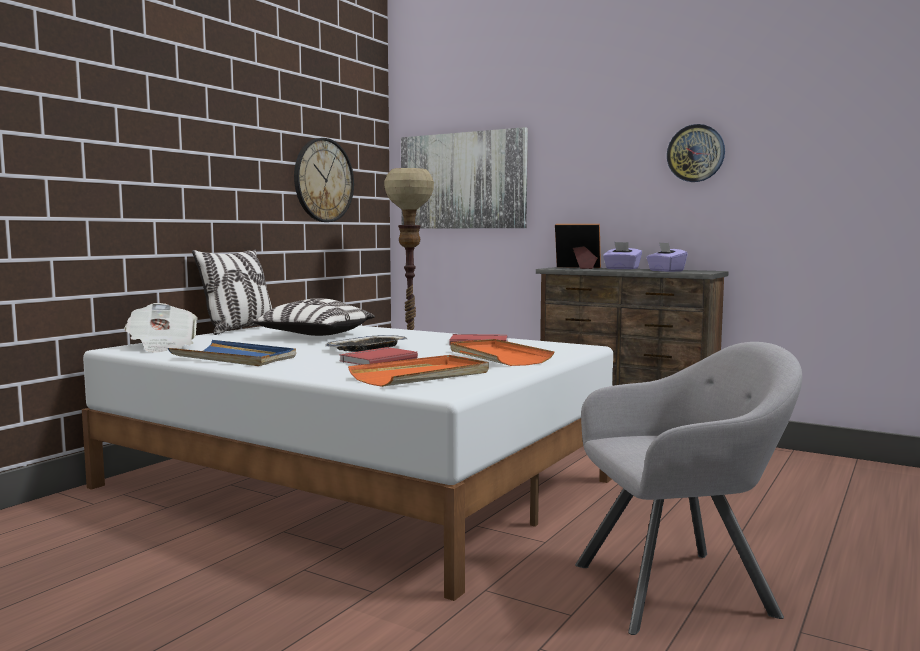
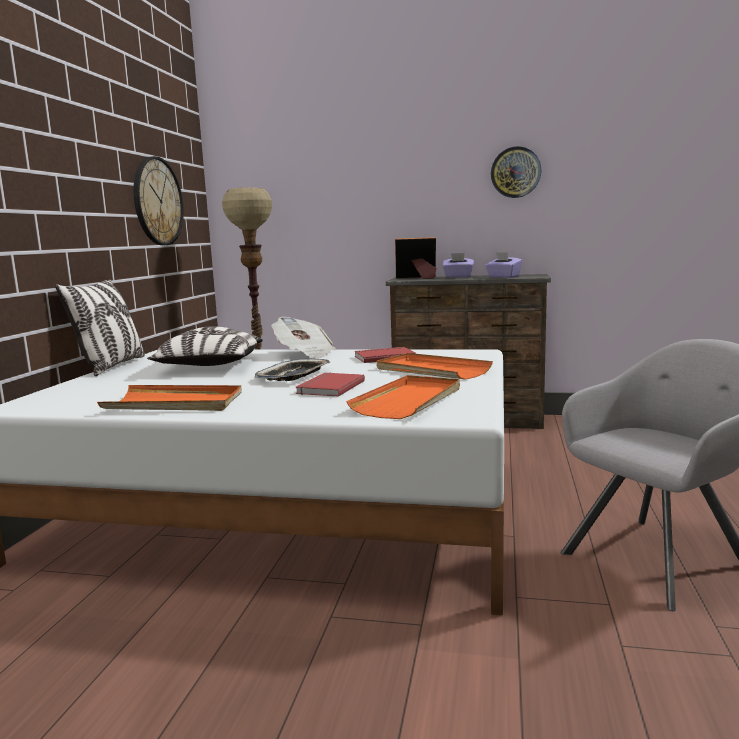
camera: 20 degrees left, 5 degrees up
(162, 347) = (61, 398): newspaper -> newspaper (304, 354)
(234, 358) = (174, 403): blue tray -> orange tray
(462, 181) = (289, 199): picture -> none

